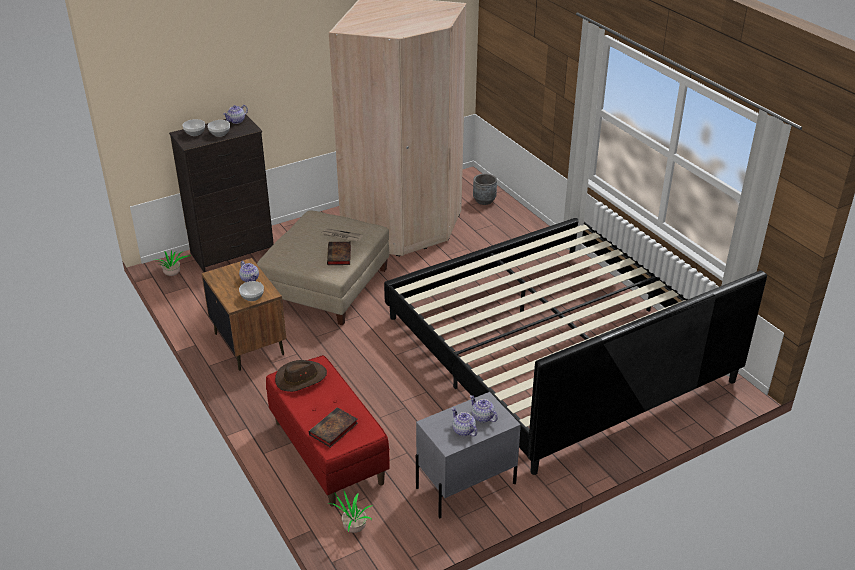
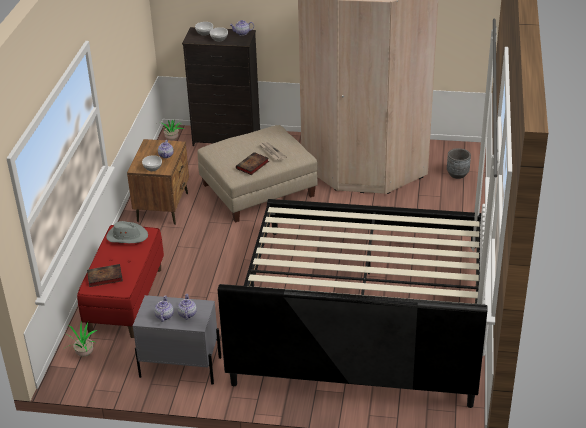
camera: 40 degrees right, 0 degrees up
(300, 378) = (127, 236): brown hat -> grey hat

